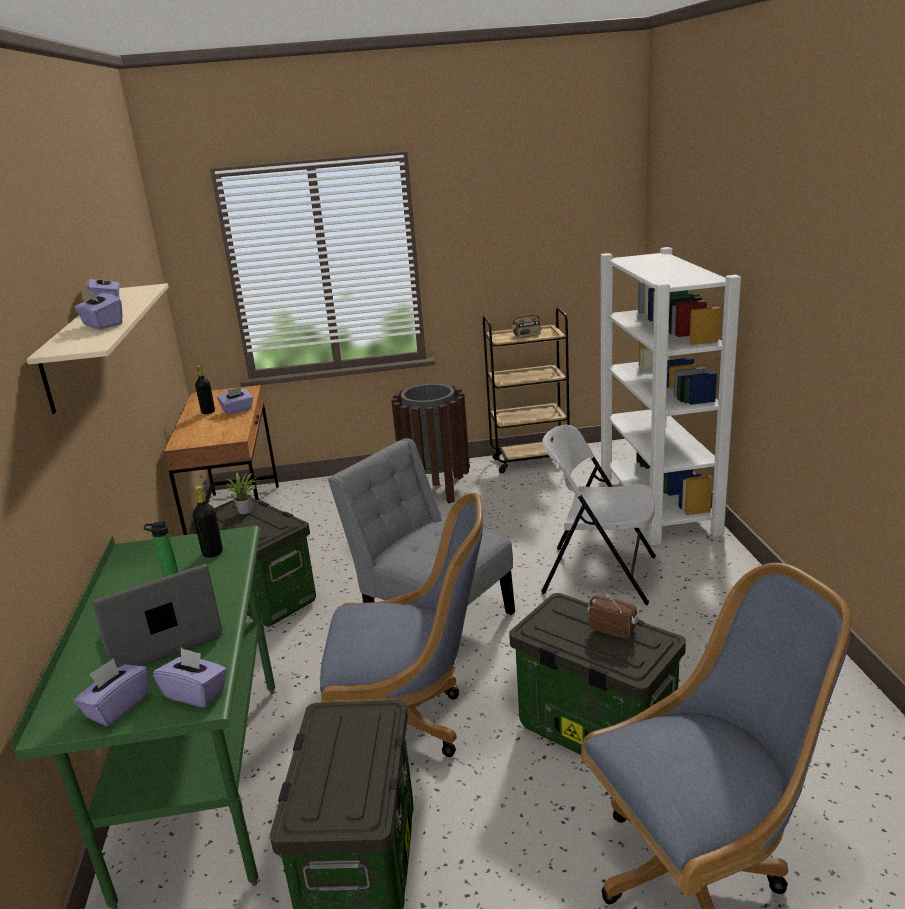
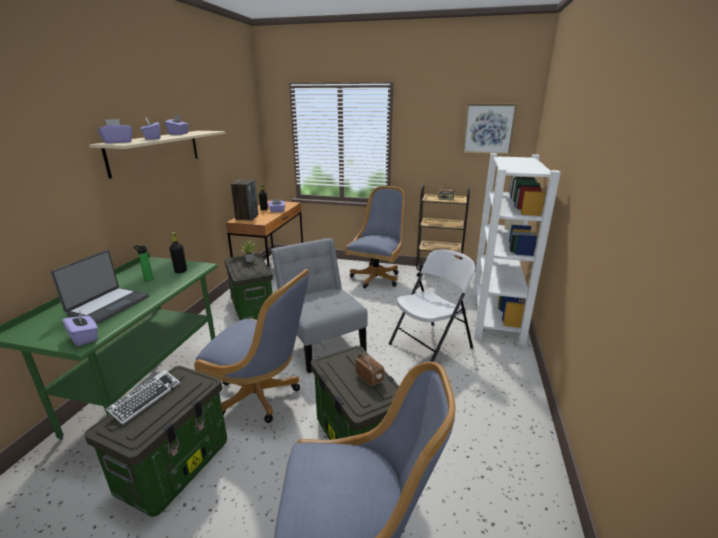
camera: 20 degrees right, 0 degrees up
(117, 707) = (48, 333): purple tissue box -> purple tissue box (117, 142)
(162, 638) = (108, 305): laptop -> laptop turned 120 degrees clockwise
(194, 433) = (247, 217): none -> speaker
(318, 763) = (145, 399): none -> keyboard
(436, 489) = (377, 276): brown trash can -> blue office chair
(572, 212) = (488, 129): none -> picture
(600, 574) = (430, 346): white chair -> white chair turned 105 degrees clockwise

